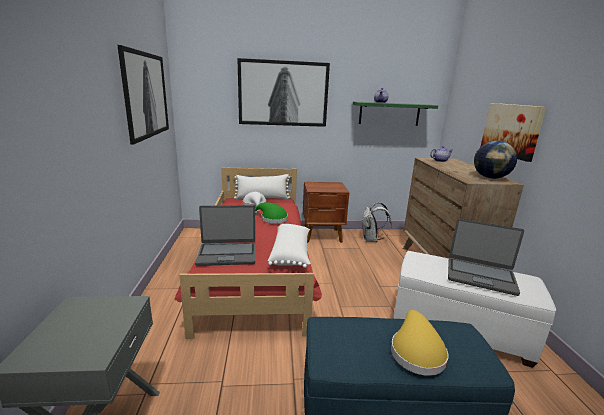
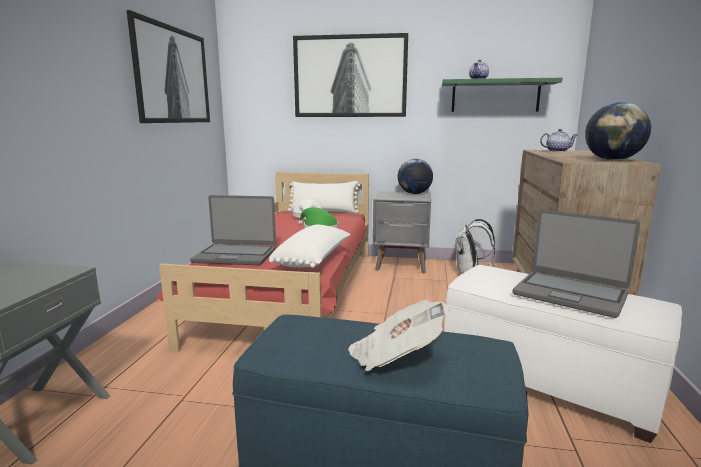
camera: 15 degrees right, 5 degrees down
(323, 236) = (402, 265): brown nightstand -> grey nightstand
(332, 184) = (414, 194): none -> globe
(416, 351) = (395, 356): yellow hat -> newspaper
(511, 130) = (649, 89): picture -> none

